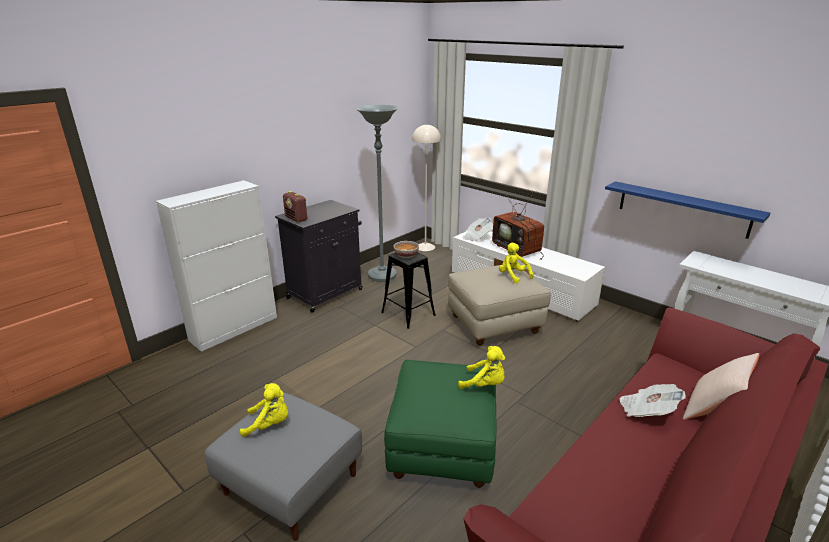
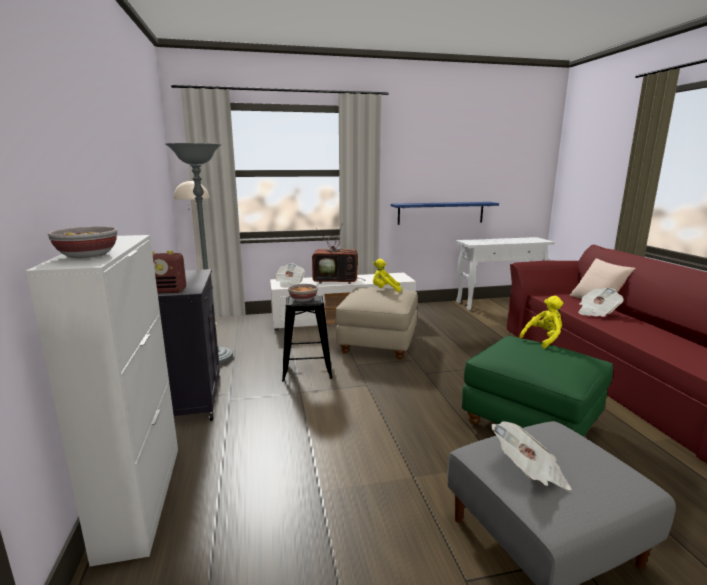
camera: 55 degrees left, 10 degrees down
(189, 197) = (87, 256): none -> bowl
(269, 424) = (528, 472): yellow plush toy -> newspaper

